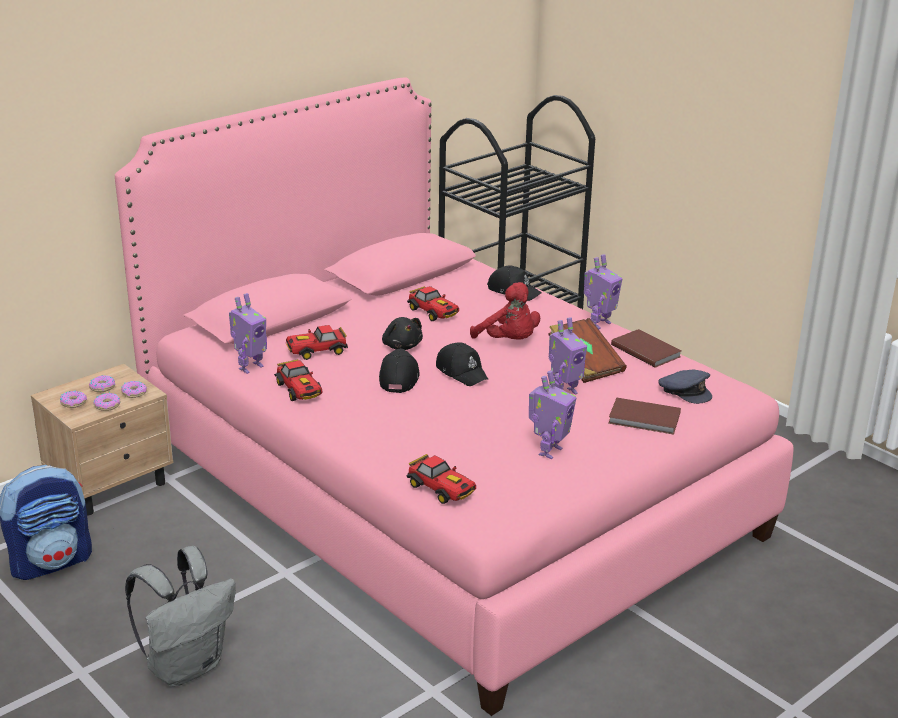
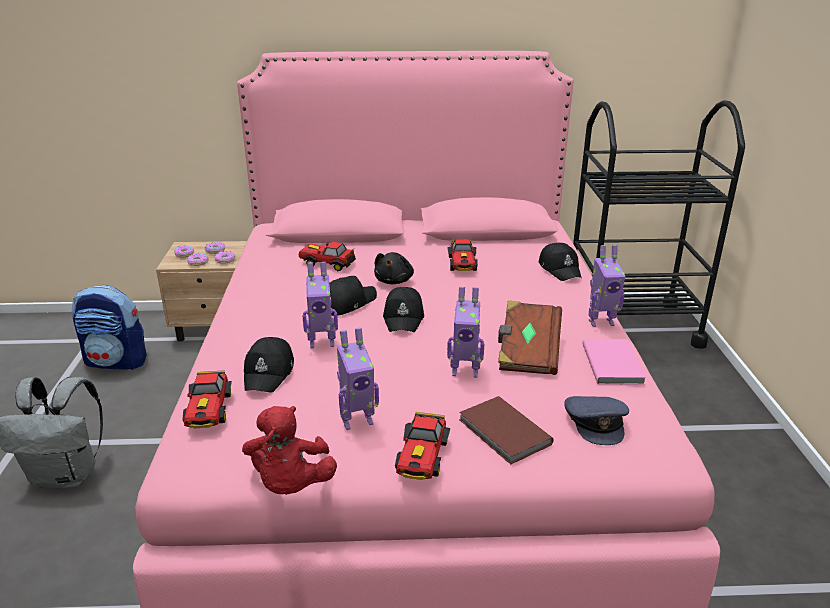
camera: 40 degrees right, 0 degrees up
(250, 367) = (265, 259): toy robot -> toy robot (322, 342)
(299, 391) = (264, 287): toy car -> toy car (422, 459)
(437, 448) = (269, 373): none -> black cap
(509, 341) = (488, 308): red plush toy -> red plush toy (291, 484)
(646, 350) = (613, 363): brown book -> pink book

